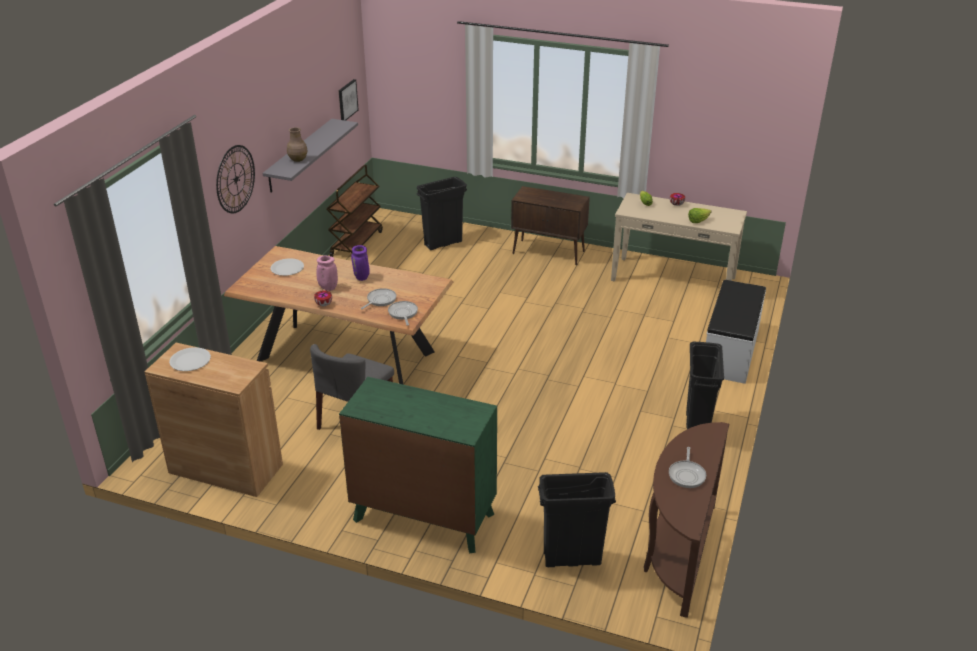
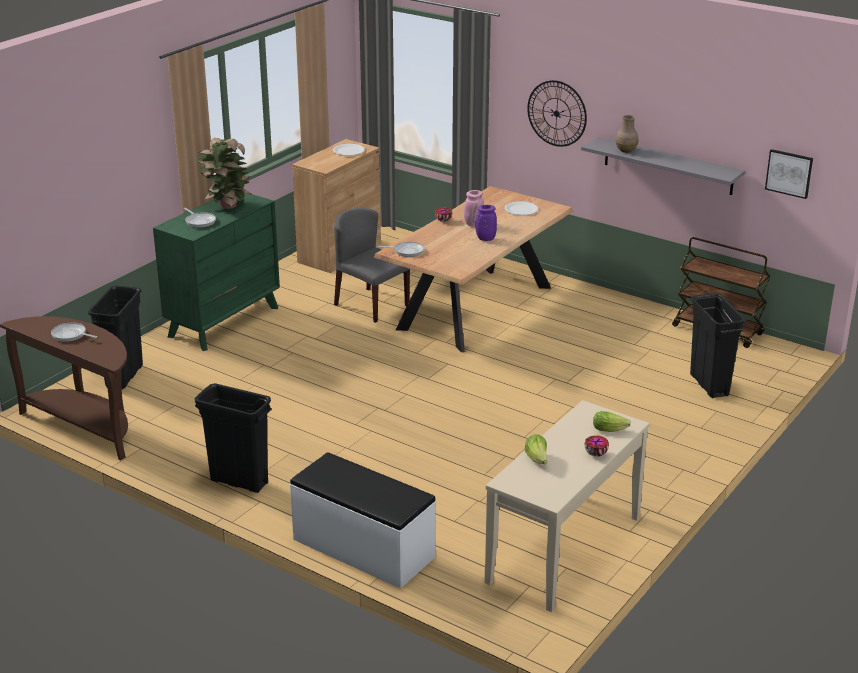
camera: 105 degrees right, 5 degrees down
(380, 300) = (437, 243): frying pan -> frying pan (199, 221)
(393, 406) = (226, 205): none -> potted plant
(549, 253) = (667, 459): brown cabinet -> none

